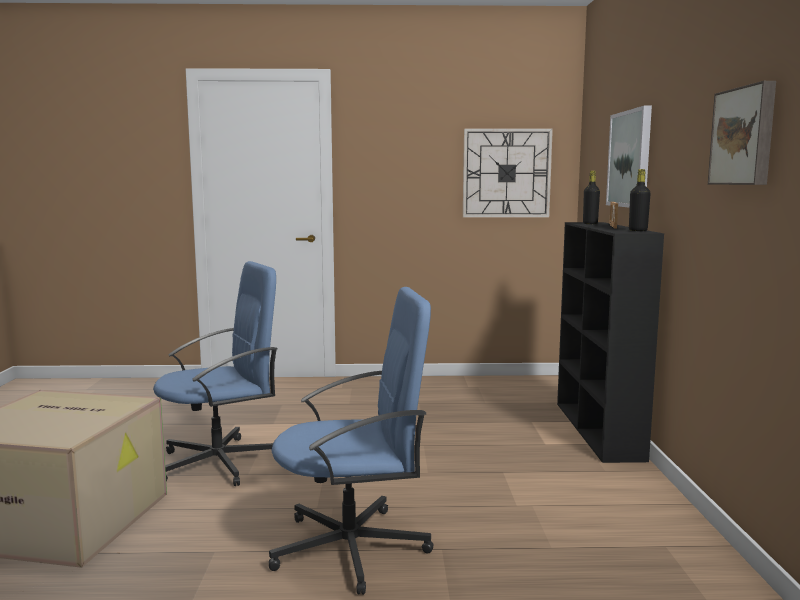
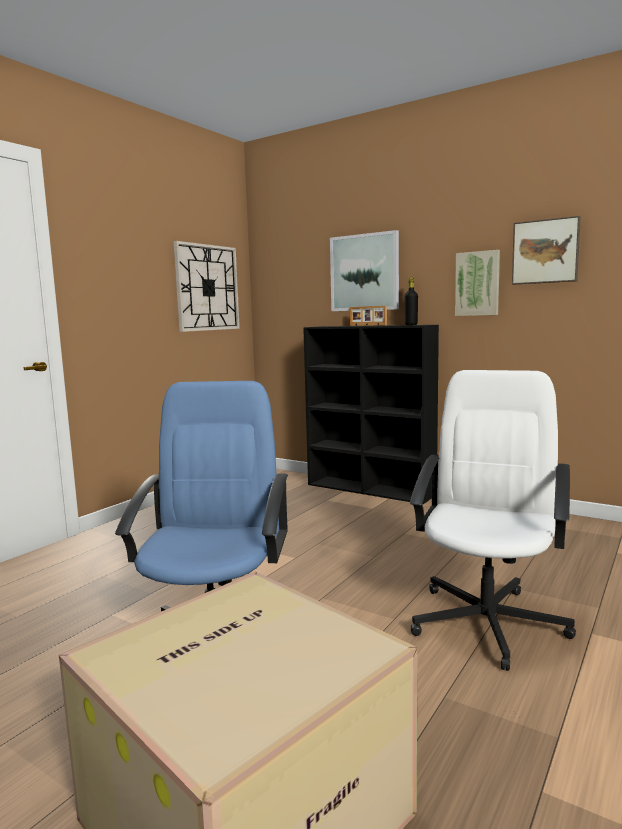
camera: 55 degrees left, 0 degrees up
(353, 548) = (488, 621): blue office chair -> white office chair
(590, 223) = (335, 326): black bottle -> none
(694, 180) = (477, 284): none -> picture

